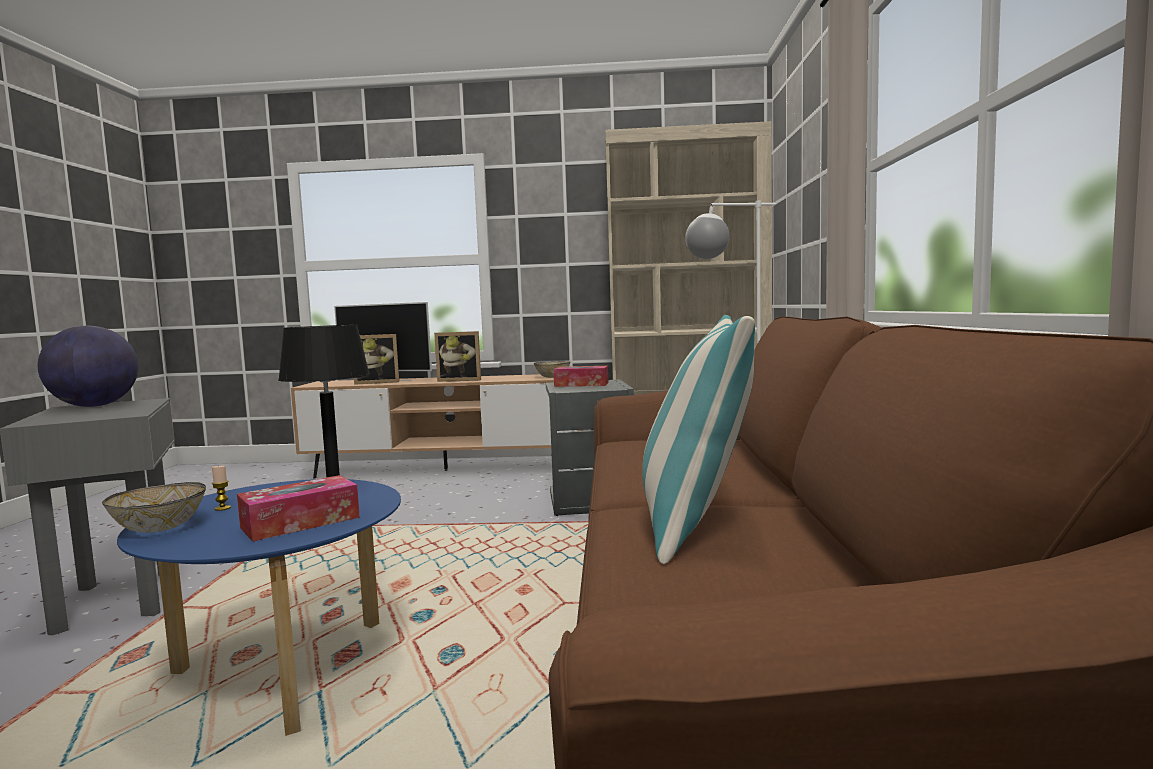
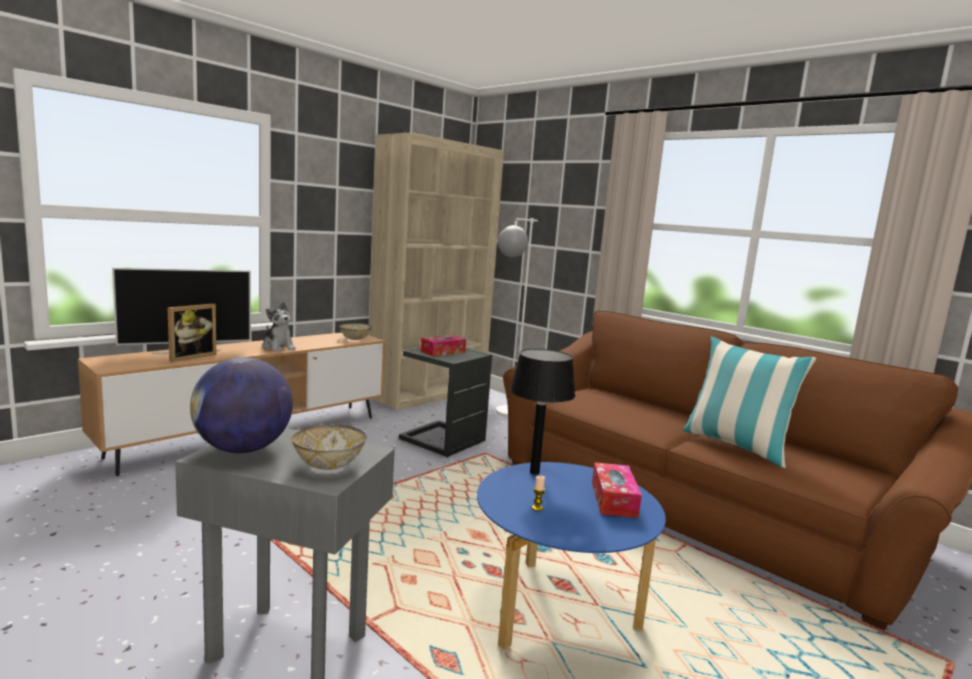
camera: 50 degrees left, 5 degrees up
(161, 528) = (563, 532): bowl -> bowl (329, 464)
(460, 380) = (278, 347): picture frame -> plush toy

